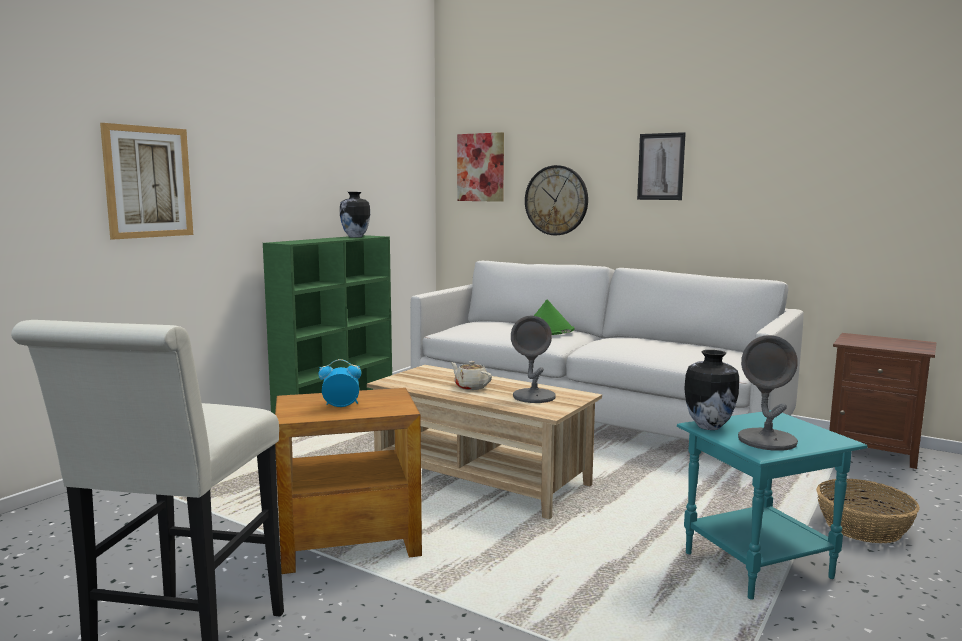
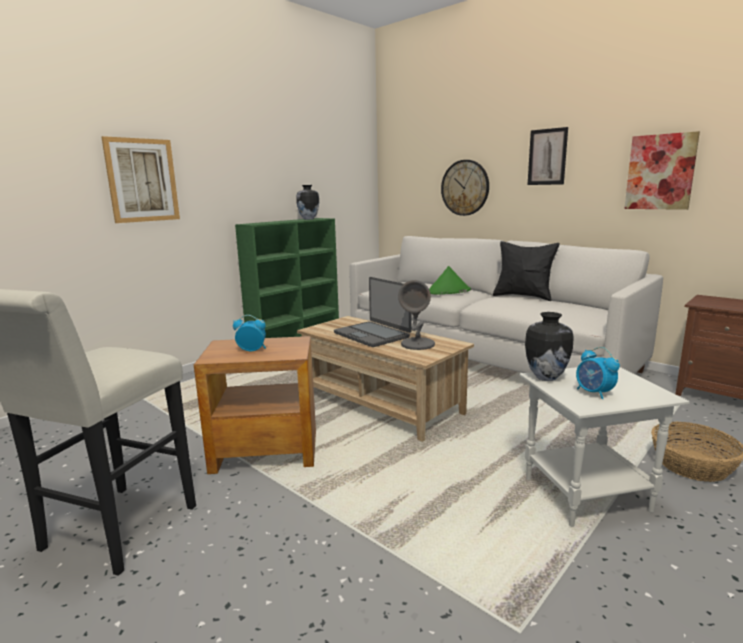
camera: 10 degrees right, 5 degrees up
(470, 387) = (372, 335): beige teapot -> laptop
(481, 167) = (409, 164): picture -> picture (660, 172)
(641, 337) = (523, 296): none -> black pillow
(756, 566) = (584, 495): turquoise side table -> white side table
(767, 440) = (594, 393): grey table lamp -> alarm clock

